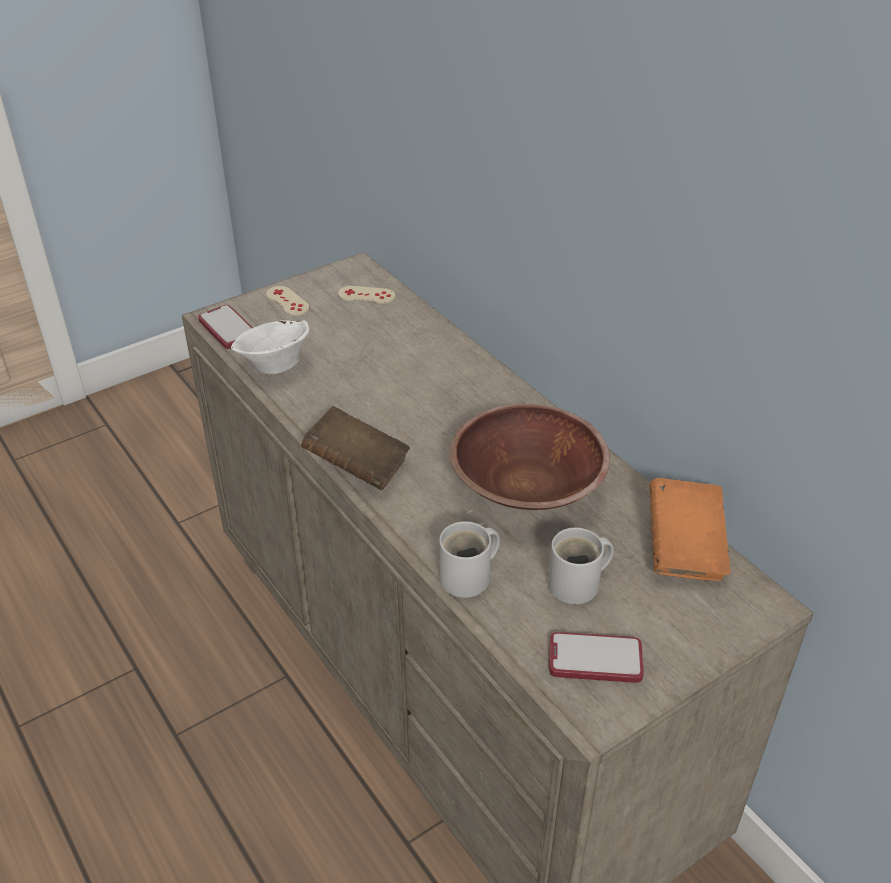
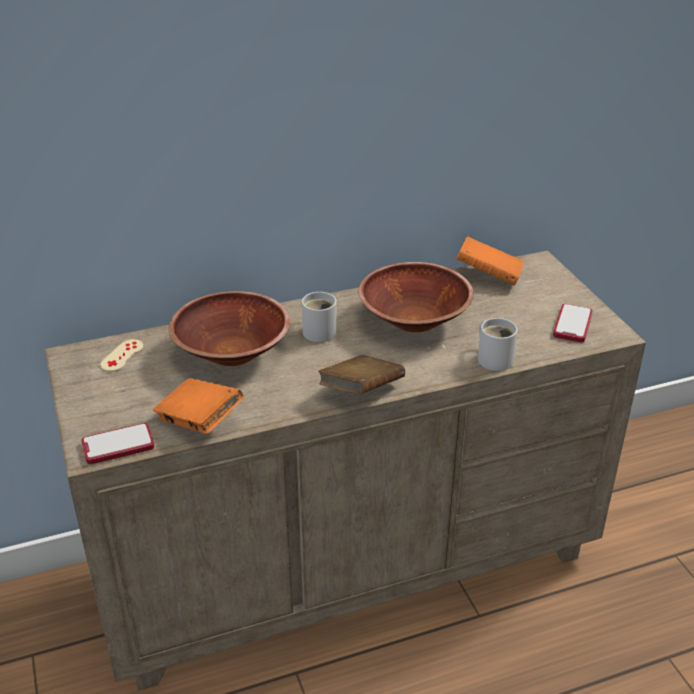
camera: 75 degrees left, 5 degrees down
(274, 366) = (200, 421): white bowl -> orange book
(287, 301) = (97, 403): beige game controller -> none
(397, 360) = (232, 353): none -> brown bowl
(578, 584) = (510, 318): white mug -> white mug (320, 330)

